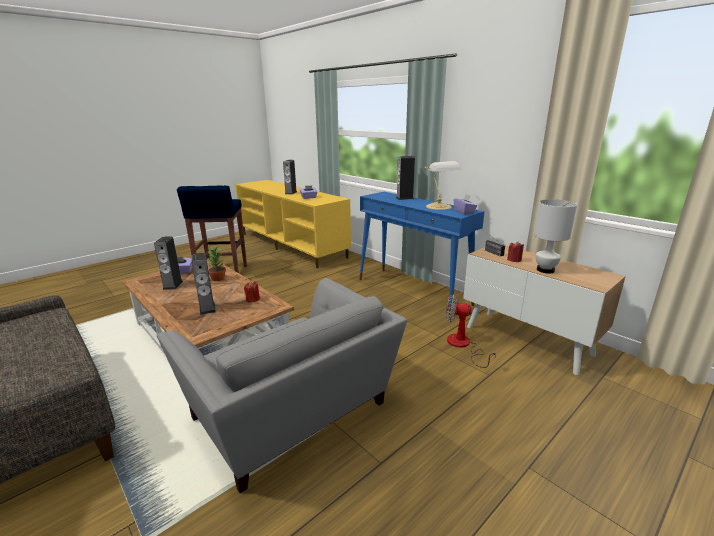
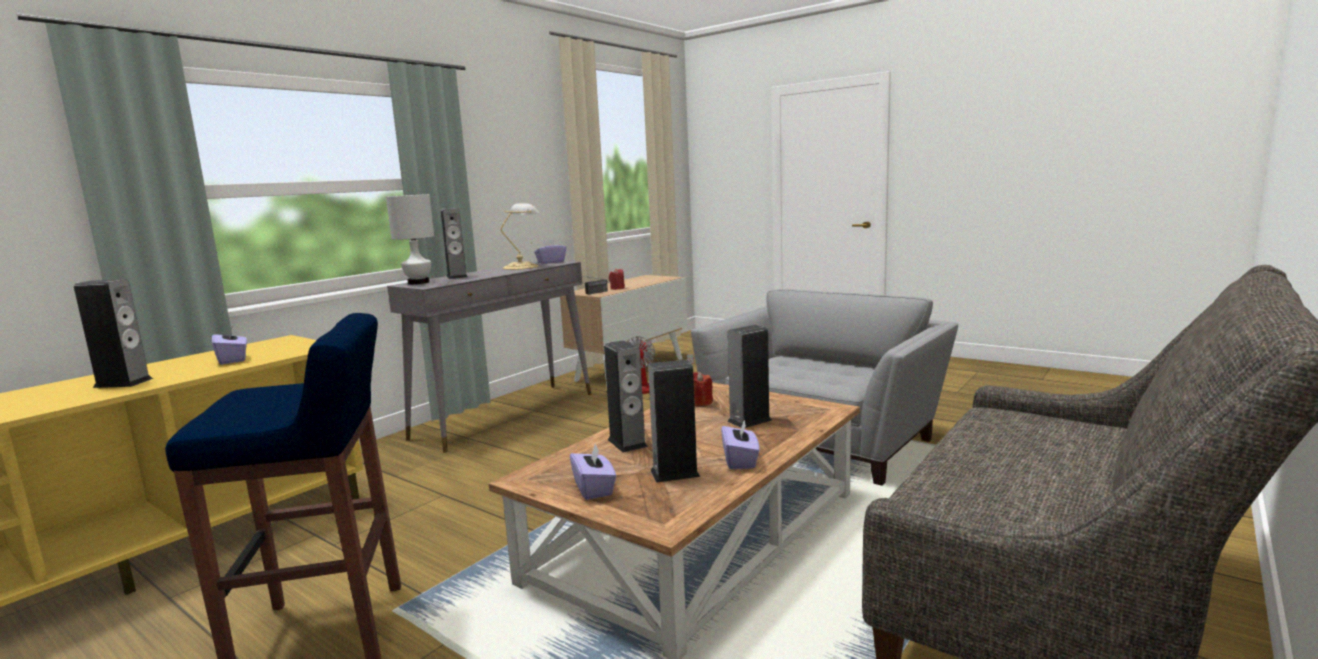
camera: 100 degrees left, 10 degrees down
(163, 299) = (740, 461): none -> purple tissue box
(218, 279) = (627, 443): potted plant -> speaker
(413, 291) = (506, 415): blue console table -> grey console table
(545, 270) = (642, 283): white table lamp -> white table lamp (419, 282)

